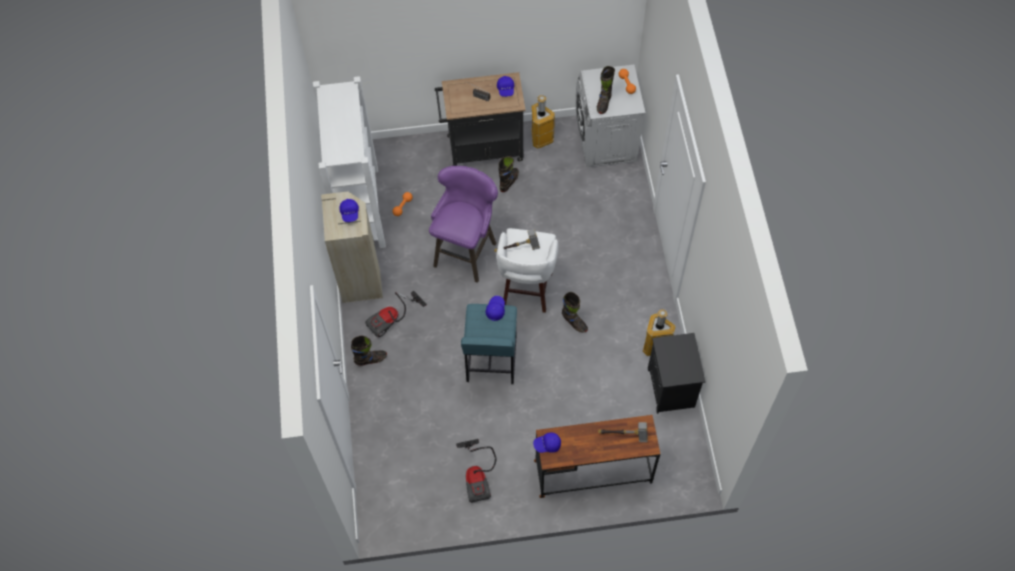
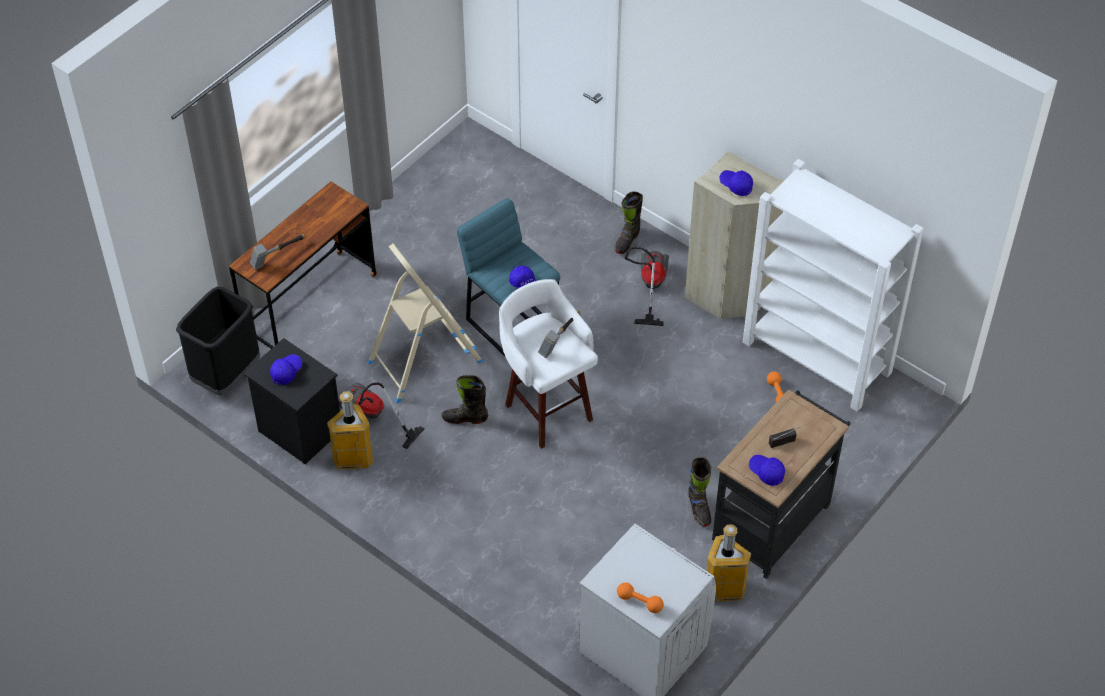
camera: 135 degrees right, 10 degrees down
(466, 252) = (655, 400): purple stool -> none
(477, 477) = (416, 226): vacuum cleaner -> vacuum cleaner (371, 417)
(547, 444) = (345, 201): blue cap -> blue cap (286, 372)
(561, 375) = (426, 361): none -> beige step ladder
(603, 102) = (641, 555): black boot -> none
(684, 461) = (227, 376): none -> black trash can

